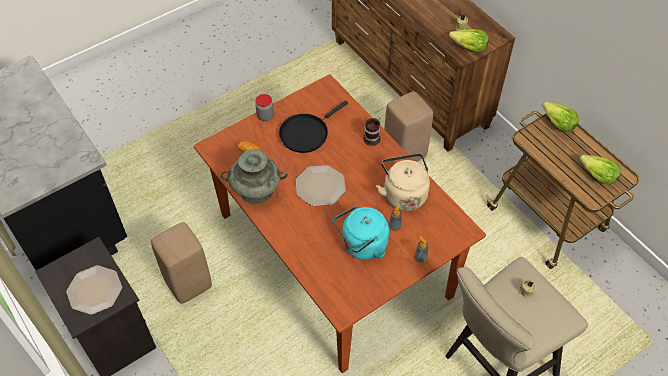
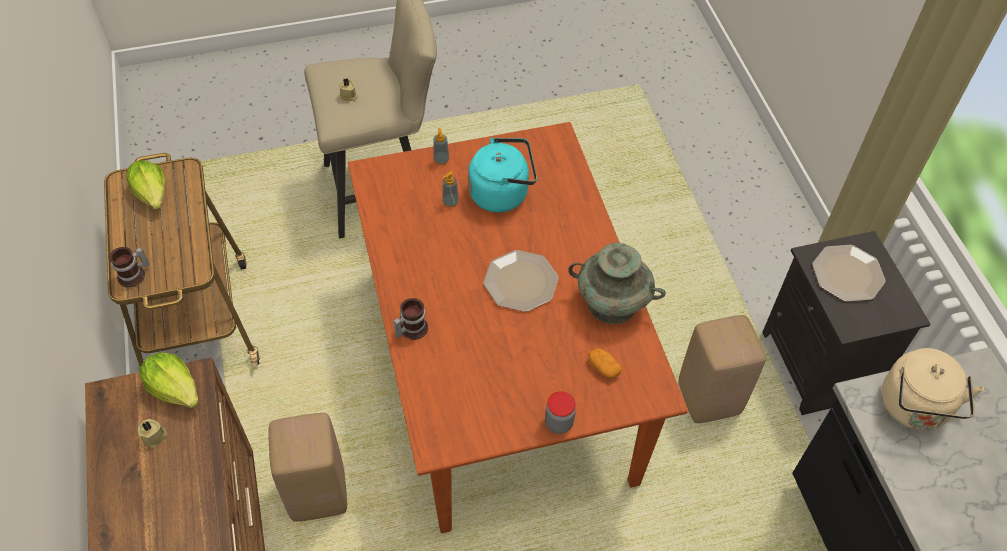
camera: 160 degrees left, 0 degrees up
(306, 133) = (506, 369): black frying pan -> none
(403, 193) = (416, 237): beige kettle -> beige kettle (915, 409)
(557, 123) = (134, 275): lettuce -> mug

